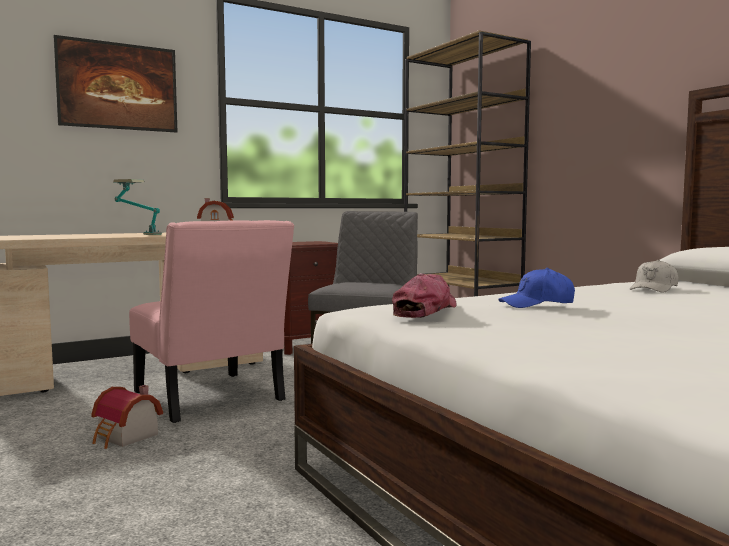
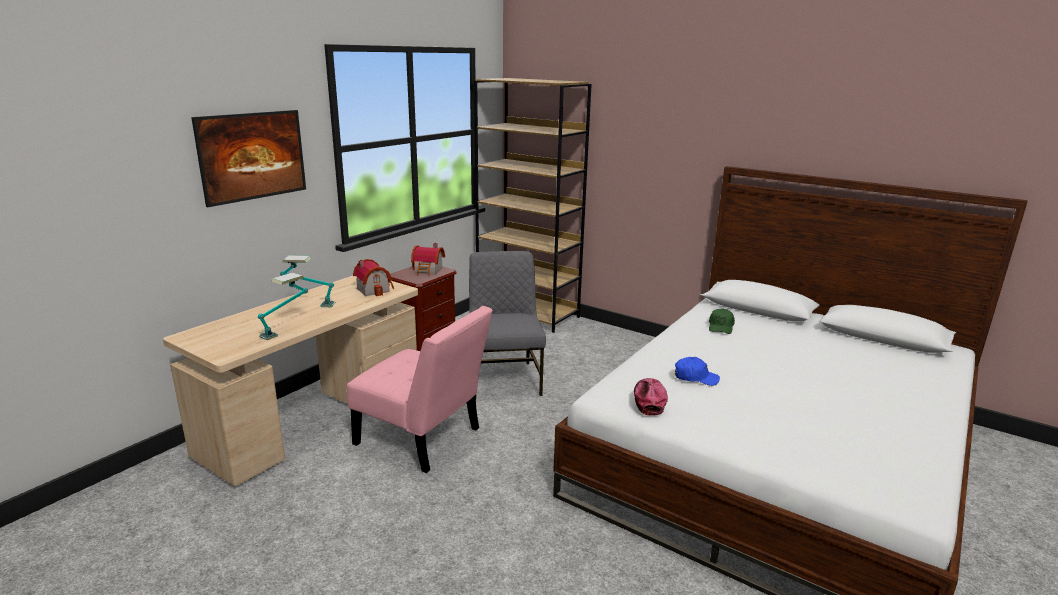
camera: 25 degrees left, 15 degrees up
(78, 237) = (286, 330): none -> table lamp
(126, 437) = (409, 496): toy house -> toy house (428, 271)
(537, 304) = (695, 378): blue cap -> blue cap turned 135 degrees counterclockwise
(654, 289) = (721, 327): white cap -> green cap

